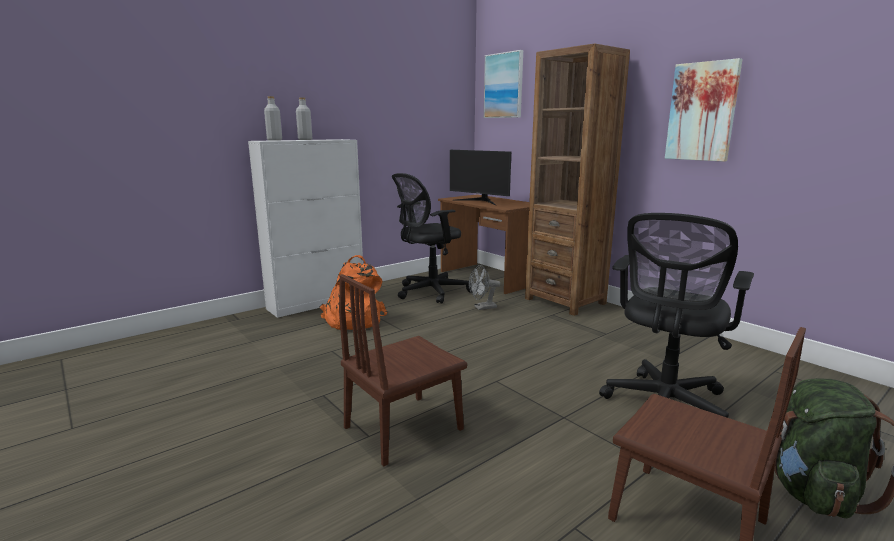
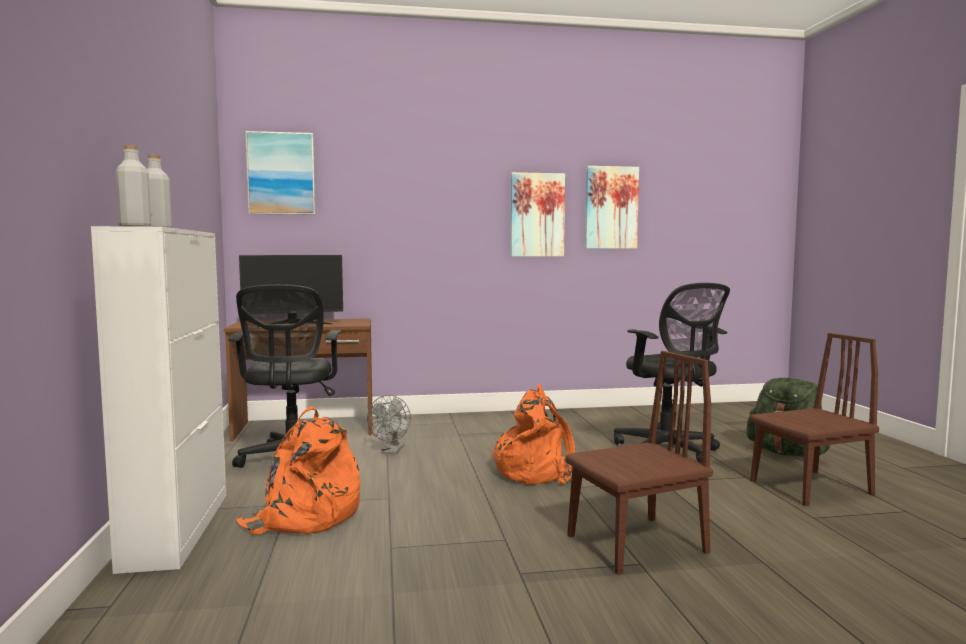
camera: 60 degrees left, 10 degrees down
(403, 428) = (636, 544): brown chair -> brown chair turned 105 degrees counterclockwise
(509, 359) = (535, 471): none -> orange backpack
(565, 301) = (434, 422): brown bookcase -> none
(806, 98) = (611, 208): none -> picture

